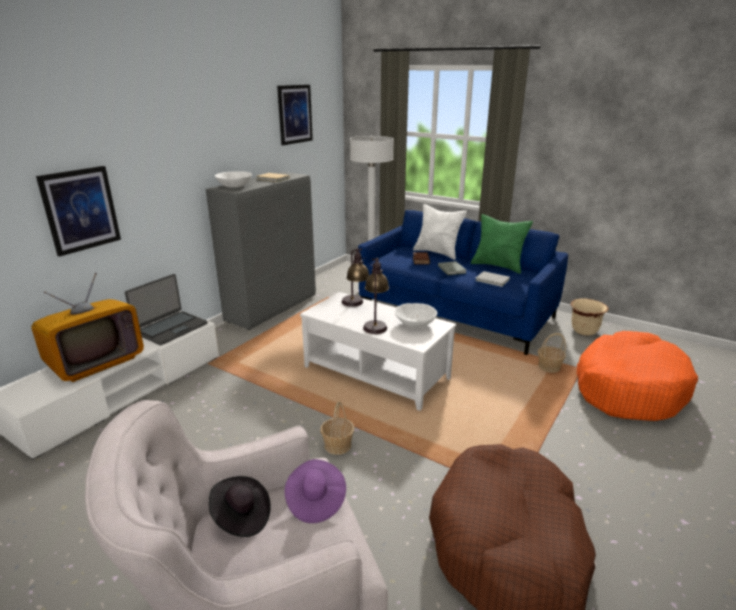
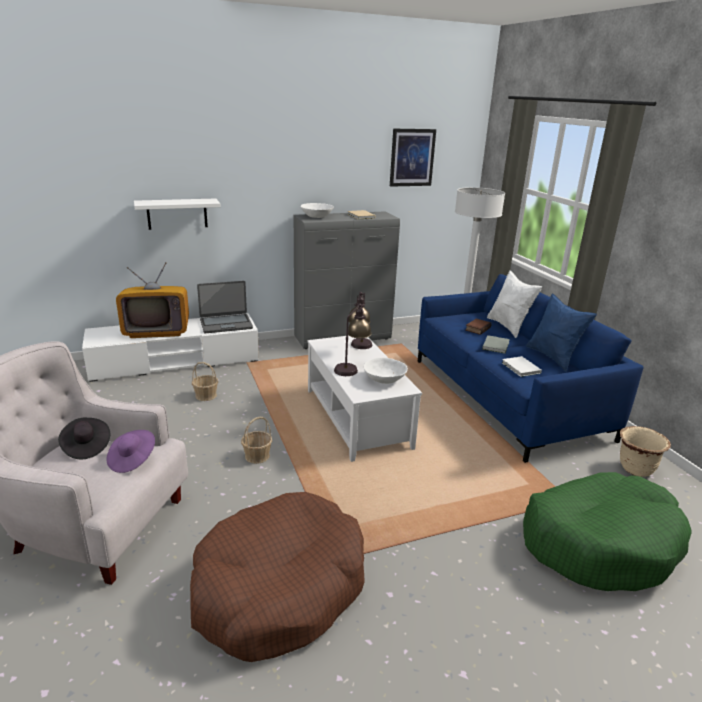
camera: 35 degrees right, 0 degrees up
(80, 210) = (177, 214): picture -> white shelf
(498, 266) = (553, 357): green pillow -> blue pillow
(548, 367) = (532, 483): basket -> basket (206, 395)
(628, 388) = (599, 542): orange dog bed -> green dog bed

